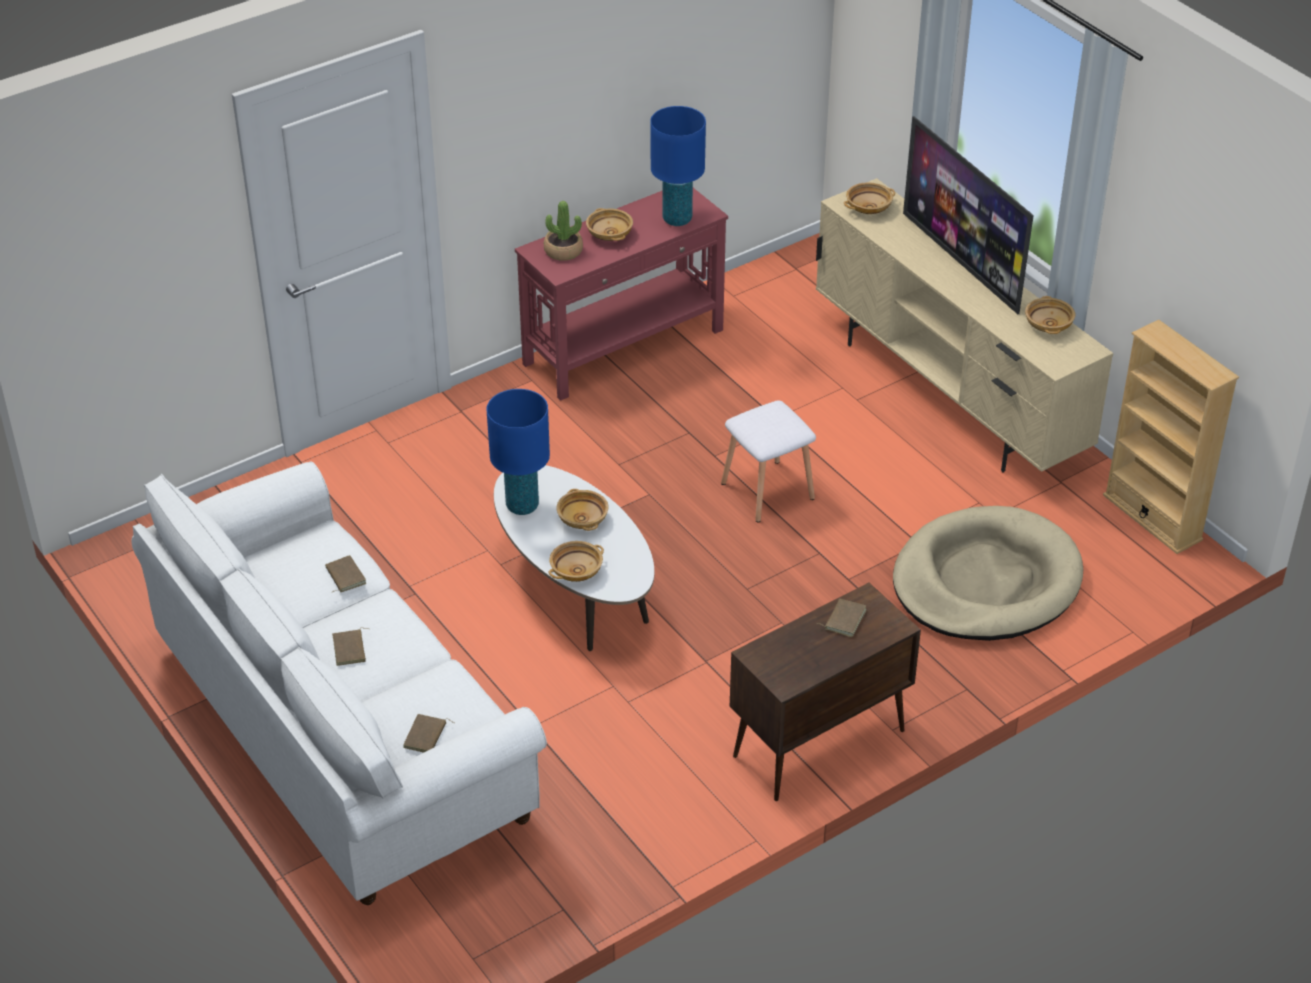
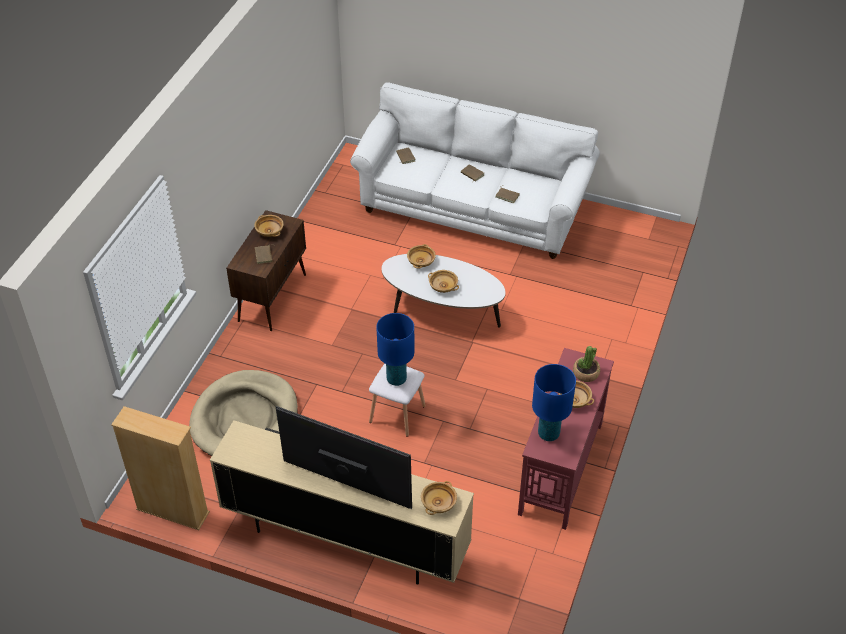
camera: 145 degrees right, 5 degrees up
(522, 506) = (477, 279): blue table lamp -> blue table lamp (396, 379)
(1048, 325) = (261, 461): beige bowl -> beige bowl (270, 231)

